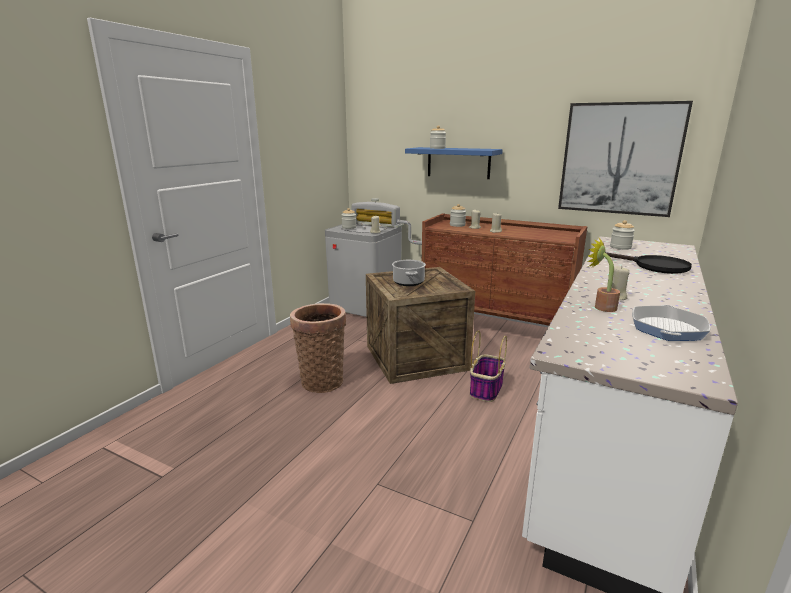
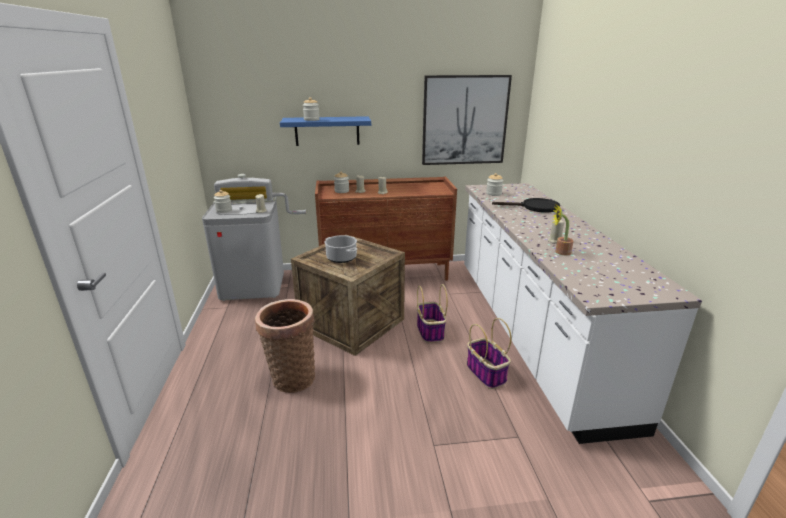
camera: 35 degrees left, 5 degrees up
(505, 449) = (486, 374): none -> basket
(667, 328) = (611, 259): frying pan -> none

